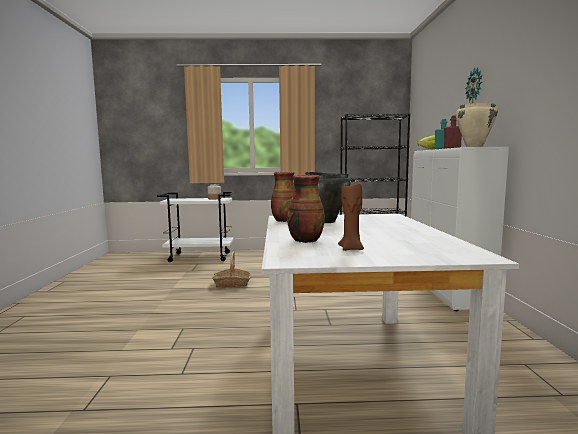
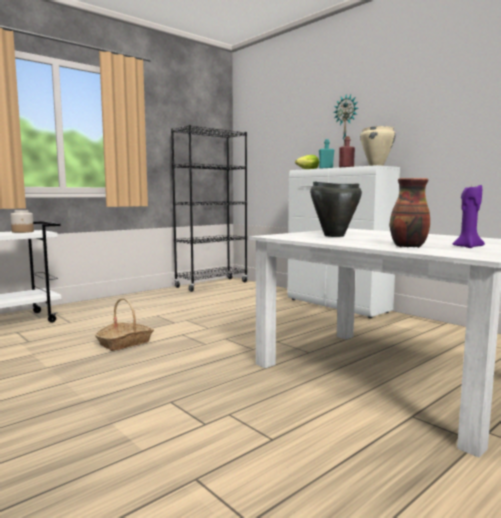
camera: 40 degrees left, 0 degrees up
(284, 220) = (294, 238): vase -> none
(351, 249) = (467, 247): brown candle -> purple candle

